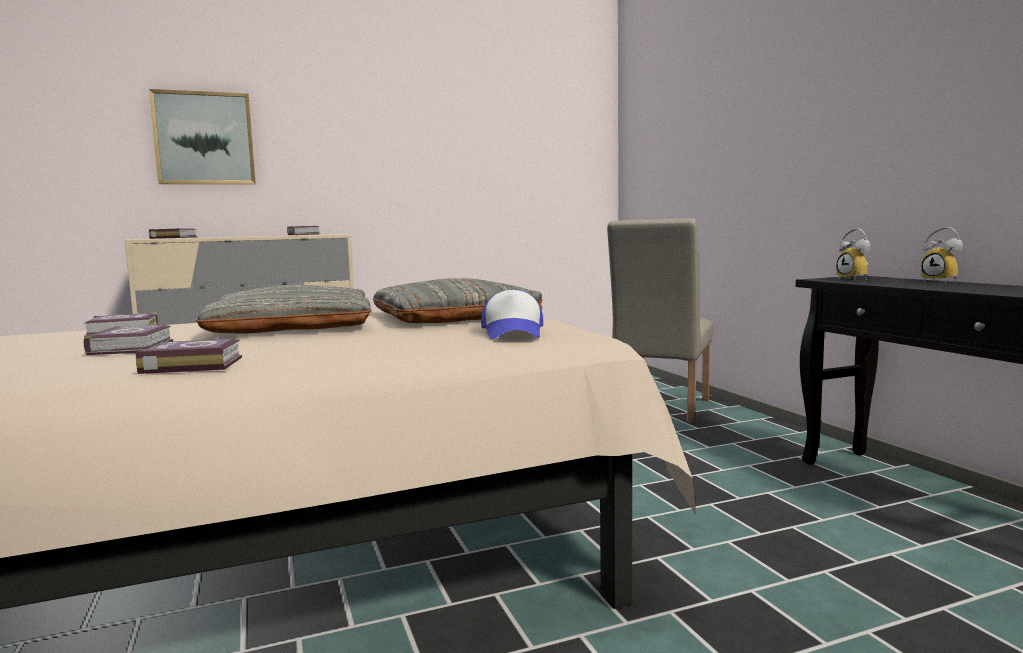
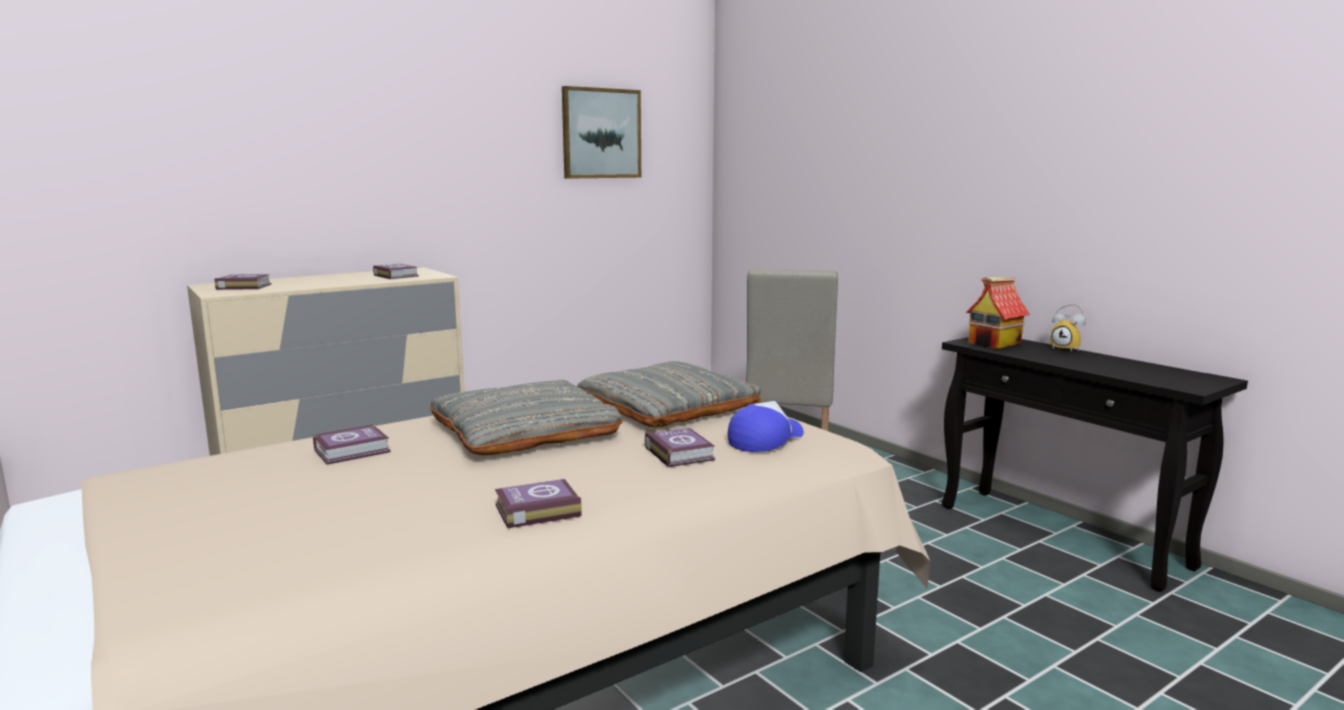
camera: 15 degrees left, 5 degrees up
(134, 347) = (422, 482): book -> book (679, 453)
(204, 138) = (261, 158): picture -> picture (601, 133)
(513, 333) = (765, 439): cap -> cap turned 120 degrees counterclockwise
(856, 279) = (994, 343): alarm clock -> toy house

